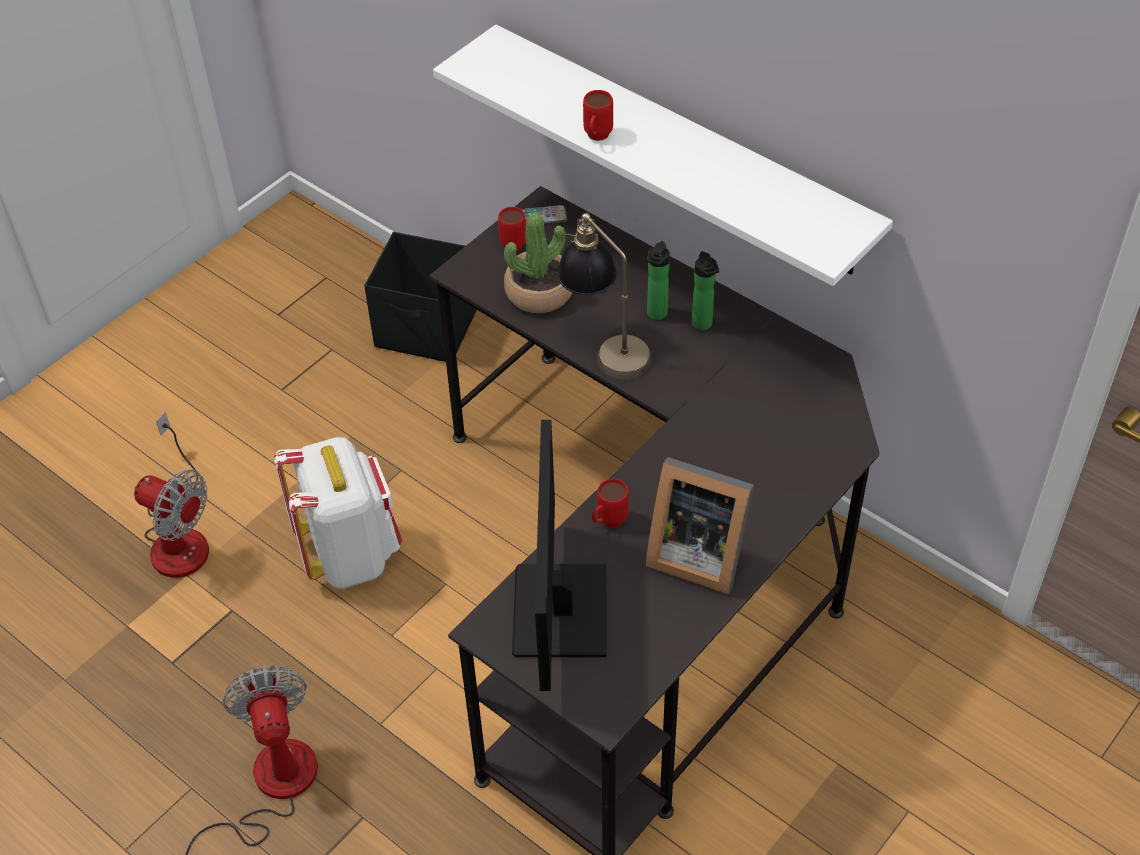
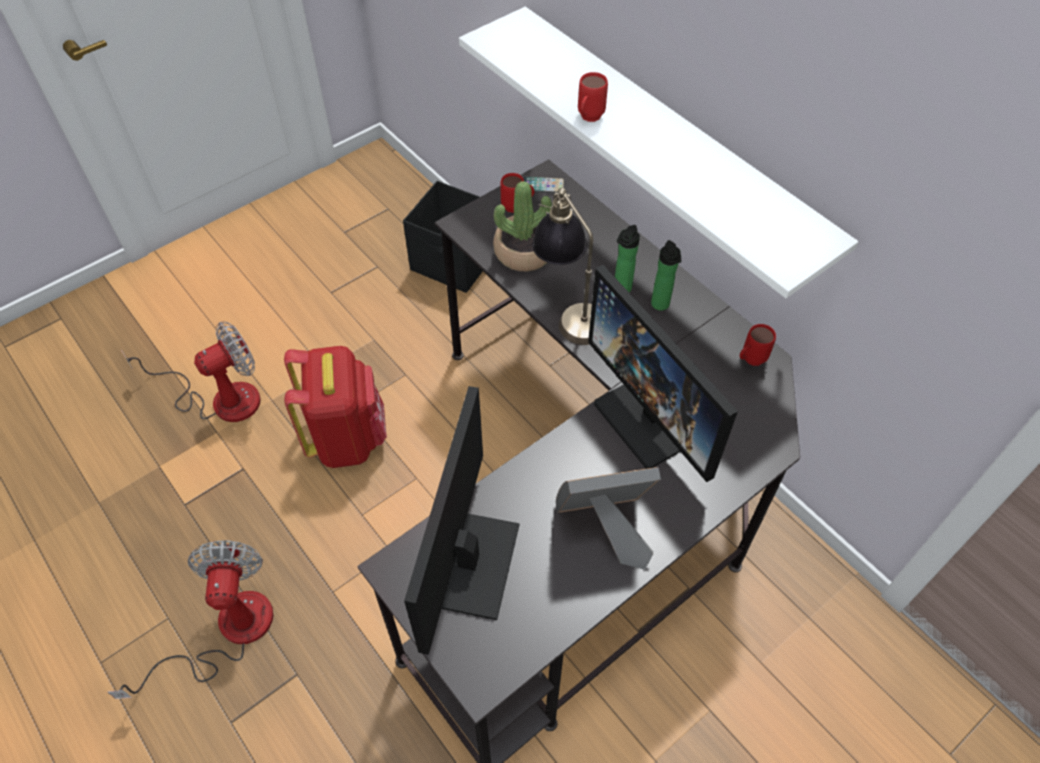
camera: 10 degrees right, 5 degrees up
(179, 535) = (220, 398): fan -> fan turned 75 degrees counterclockwise
(350, 554) = (347, 438): white backpack -> red backpack
(608, 522) = (531, 481): red mug -> red mug (749, 361)
(696, 553) = (606, 527): picture frame -> picture frame turned 135 degrees clockwise
(720, 440) = (652, 418): none -> monitor

